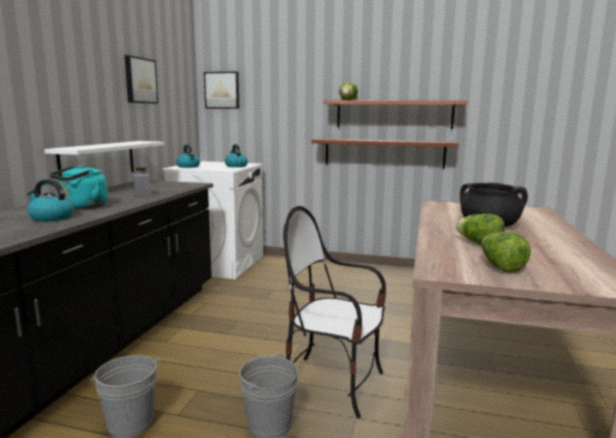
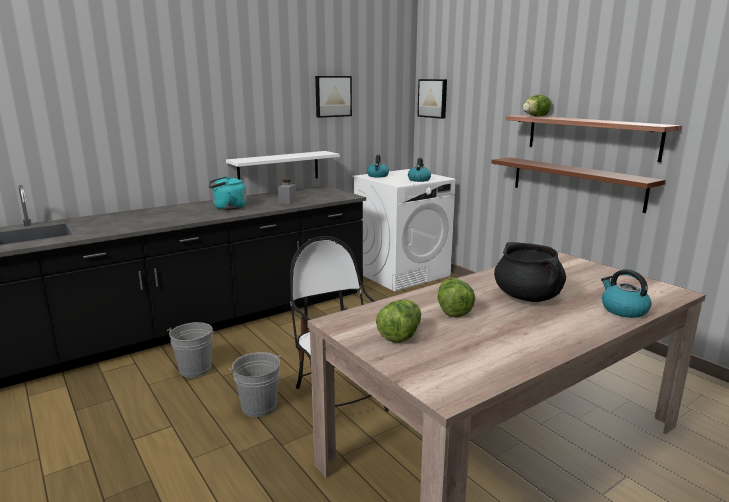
camera: 40 degrees right, 5 degrees up
(51, 217) = (193, 214): kettle -> kettle (623, 310)

